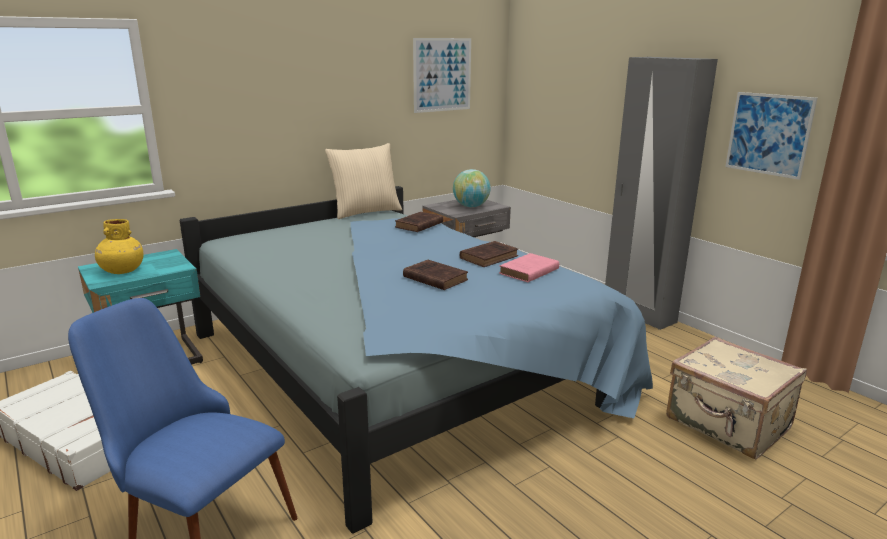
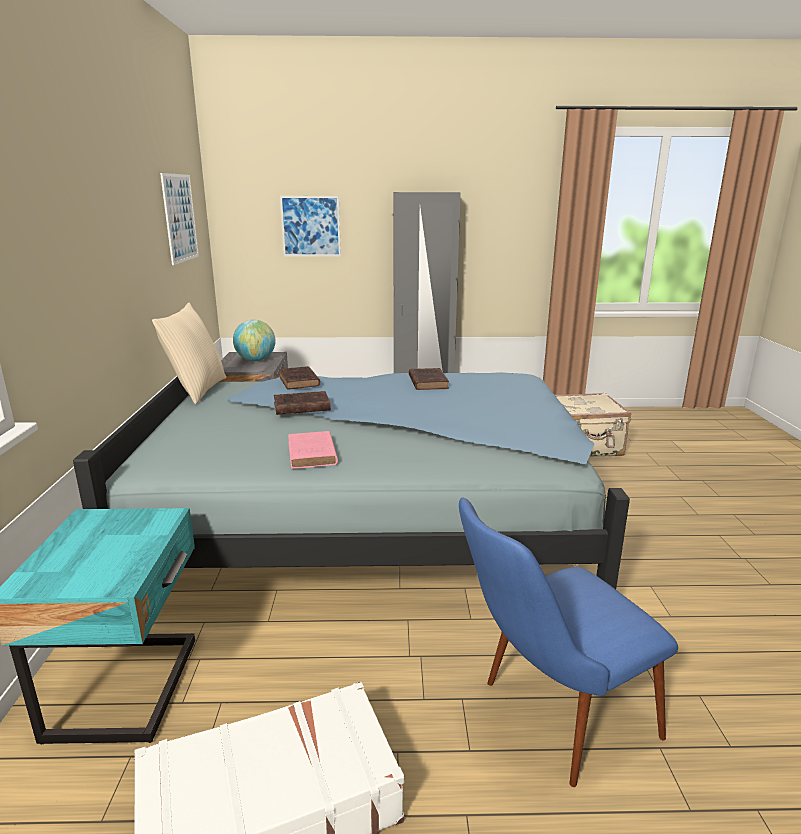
camera: 55 degrees left, 0 degrees up
(122, 271) = (96, 560): yellow vase -> none
(434, 278) = (450, 407): brown book -> brown book (300, 407)
(528, 272) = (476, 381): pink book -> pink book (312, 454)
(768, 134) = (503, 247): picture -> picture (311, 226)

